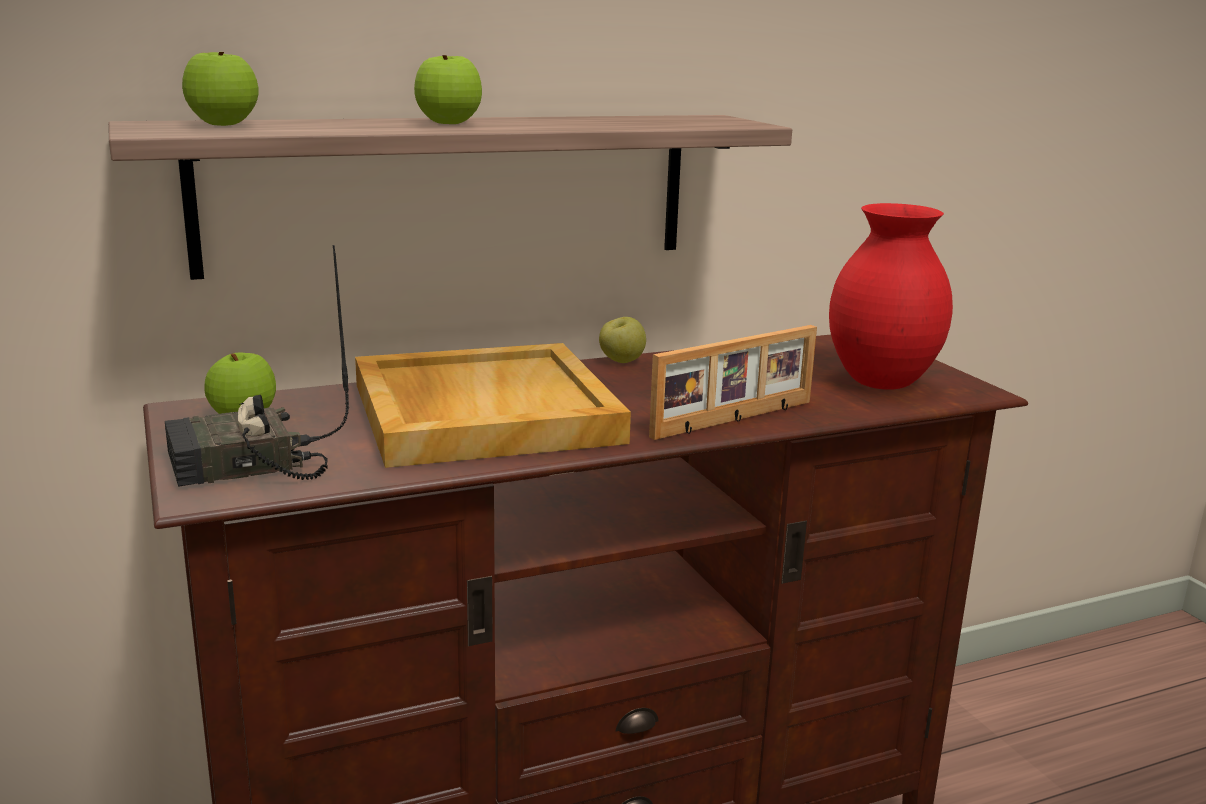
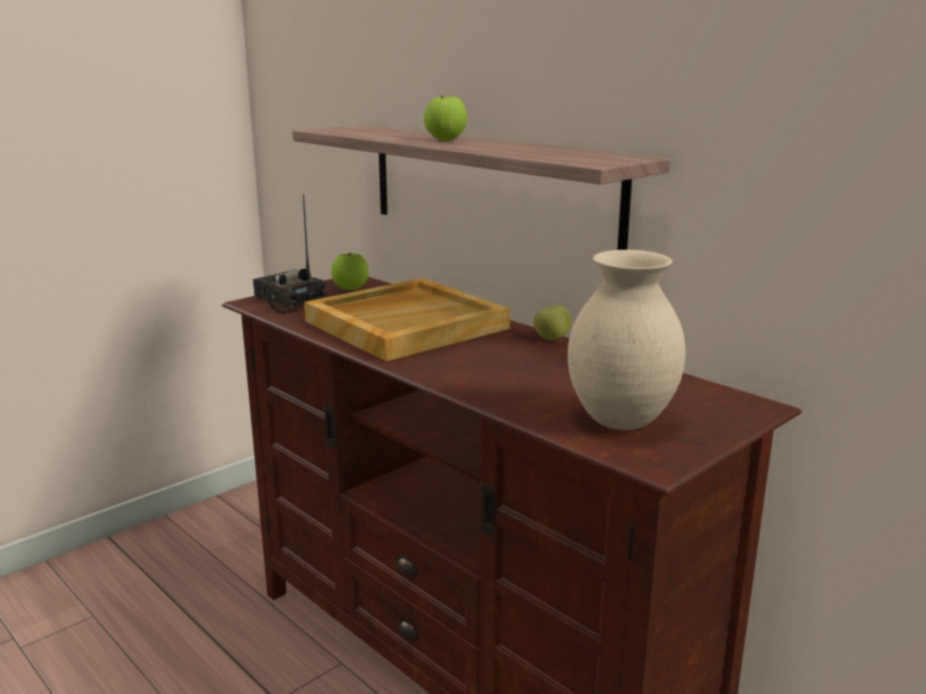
camera: 70 degrees right, 0 degrees up
(224, 124) = (367, 129): apple -> none
(735, 420) = (462, 382): picture frame -> none
(879, 383) = (620, 420): red vase -> beige vase

